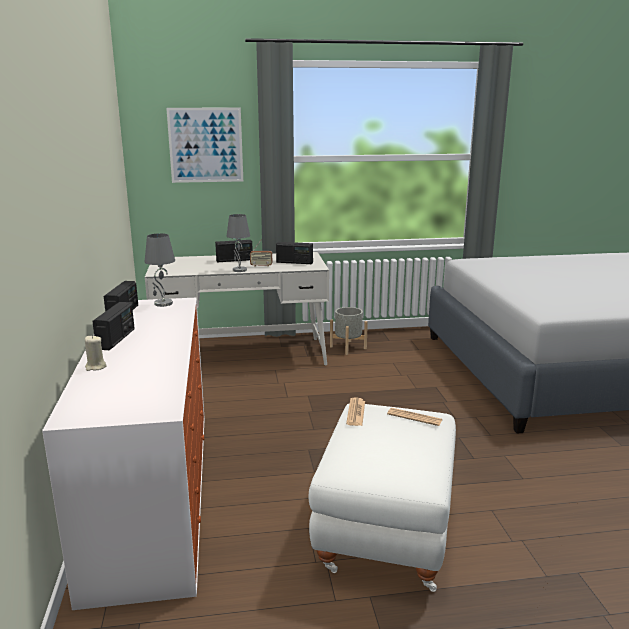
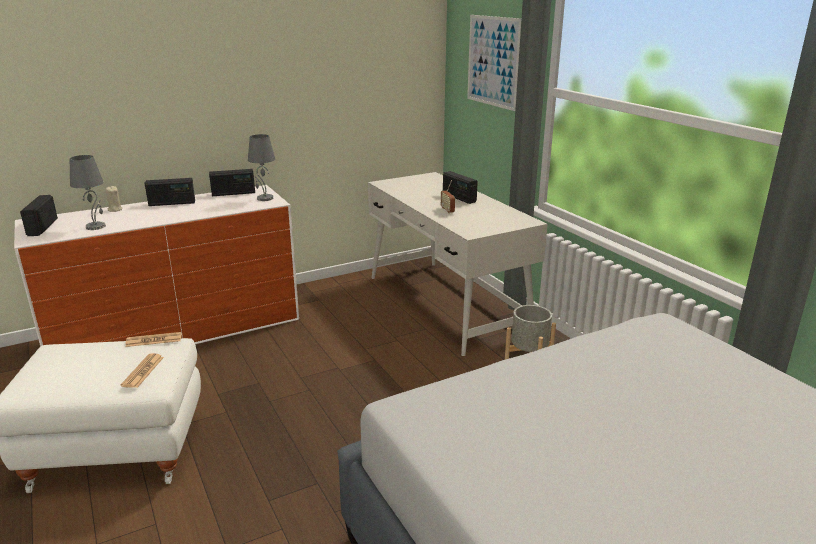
camera: 70 degrees right, 5 degrees up
(239, 270) = (422, 205): grey table lamp -> grey table lamp (96, 226)
(294, 262) = (480, 221): radio -> radio (42, 227)

